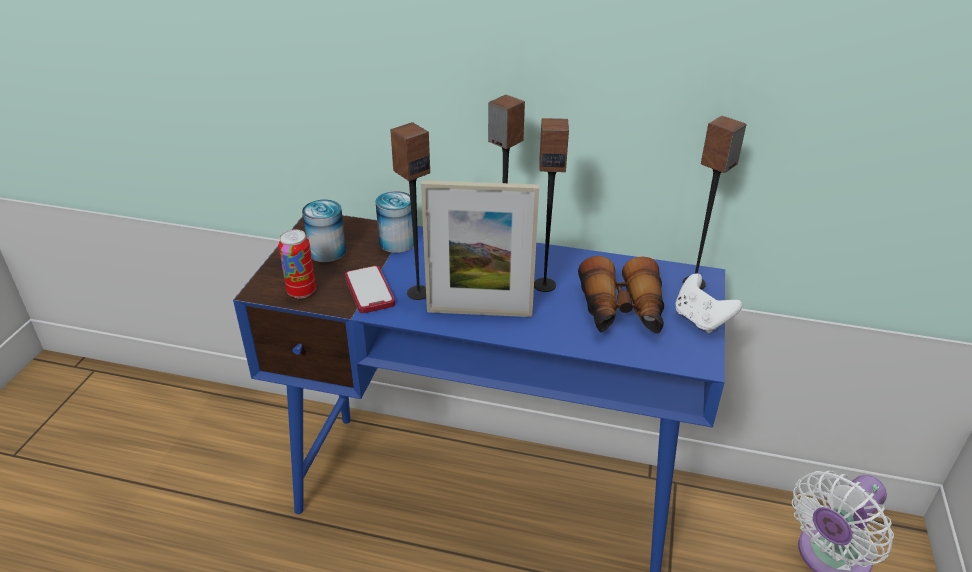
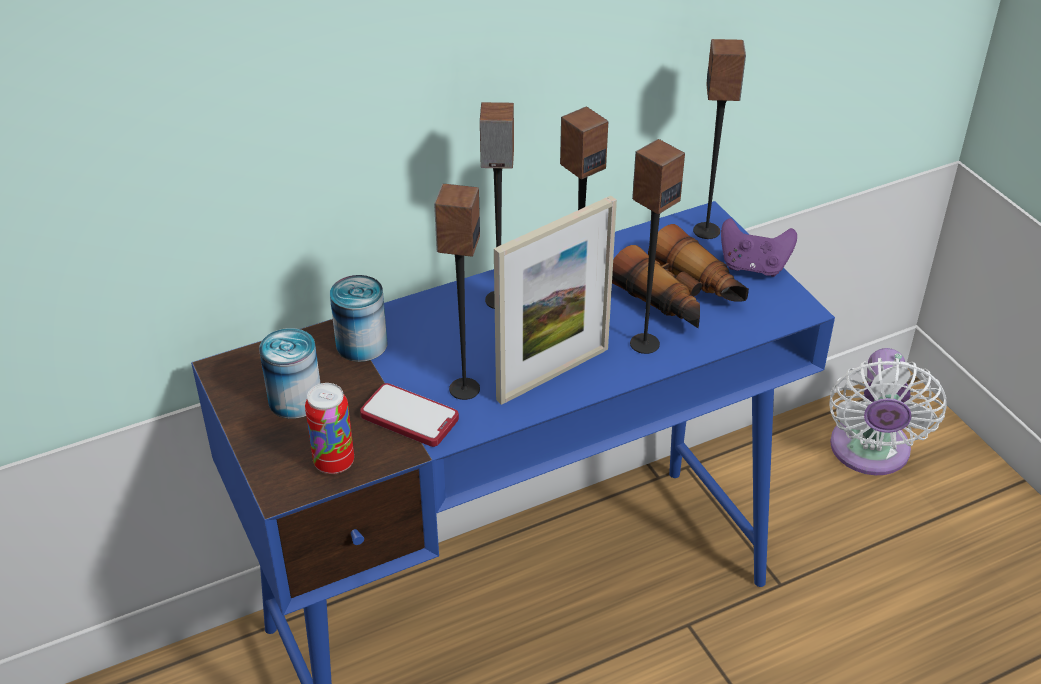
camera: 40 degrees left, 5 degrees up
(560, 325) = (644, 343): none -> speaker
(701, 320) = (753, 266): white game controller -> purple game controller

